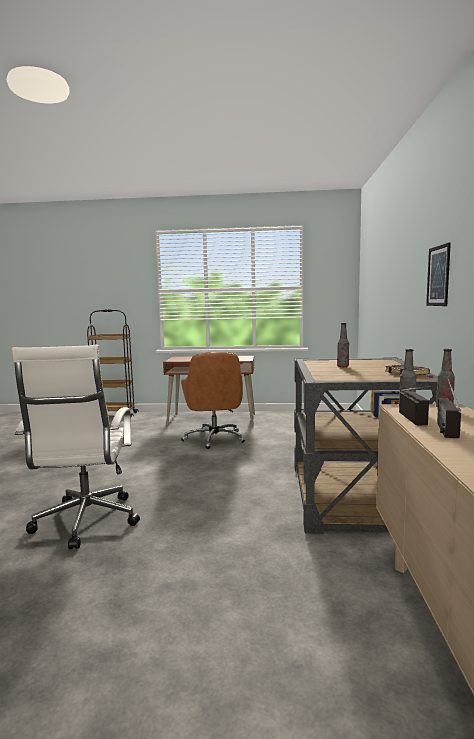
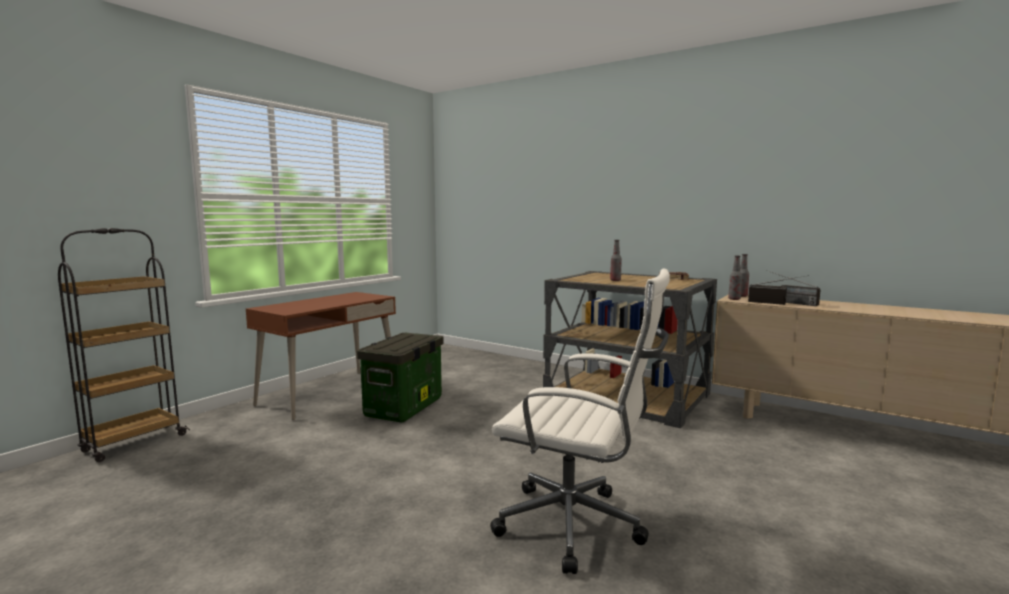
camera: 60 degrees left, 0 degrees up
(214, 439) = (404, 408): brown office chair -> storage box
(438, 276) = (668, 200): picture -> none

